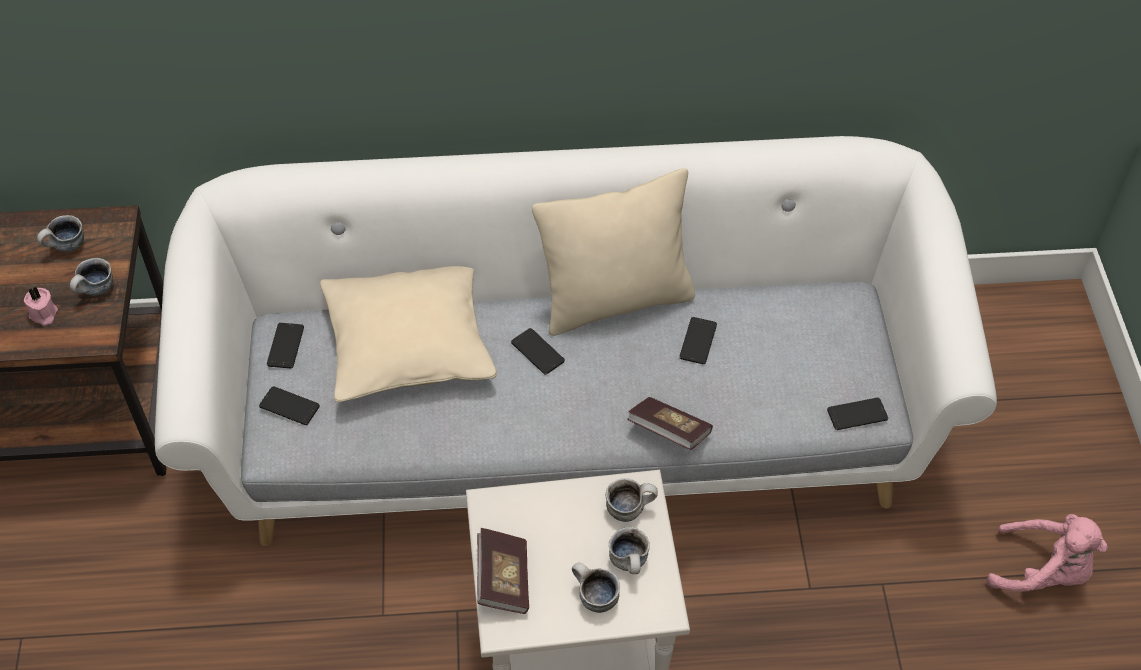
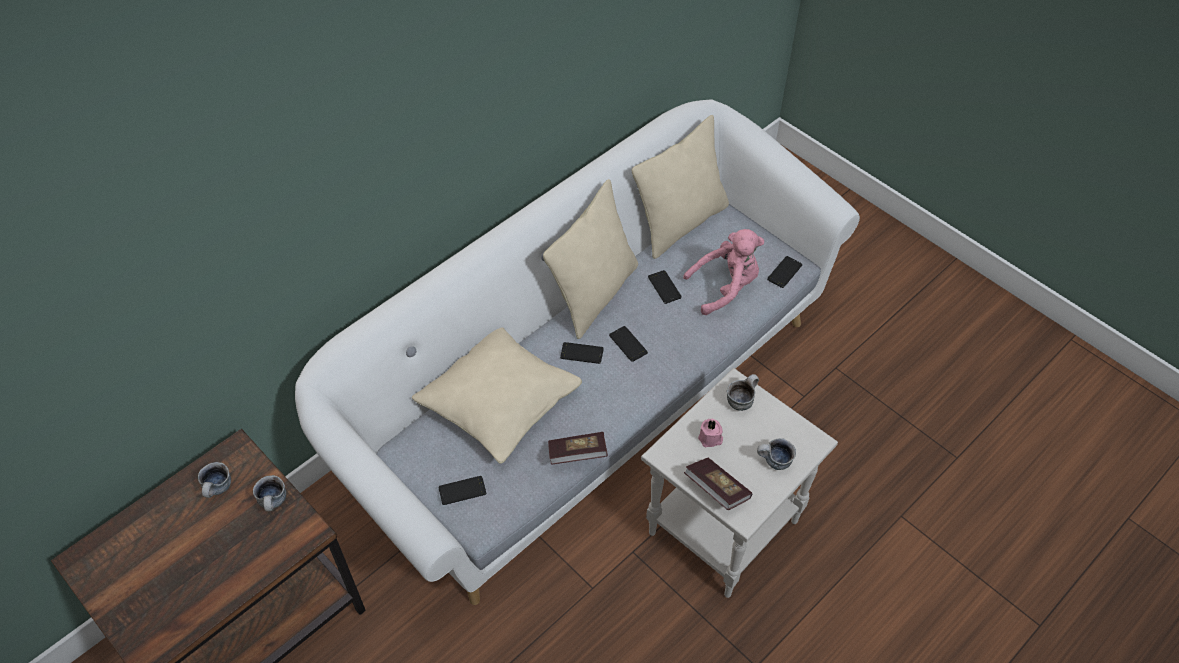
camera: 40 degrees left, 0 degrees up
(43, 314) = (252, 544): pink candle -> pink candle (710, 439)
(285, 346) = (419, 456): phone -> phone (628, 344)
(630, 564) = (773, 429): mug -> none
(669, 431) = (701, 348): book -> book (577, 454)
(792, 284) = (680, 223): none -> beige pillow
(1041, 571) = (900, 306): pink plush toy -> pink plush toy (725, 287)

